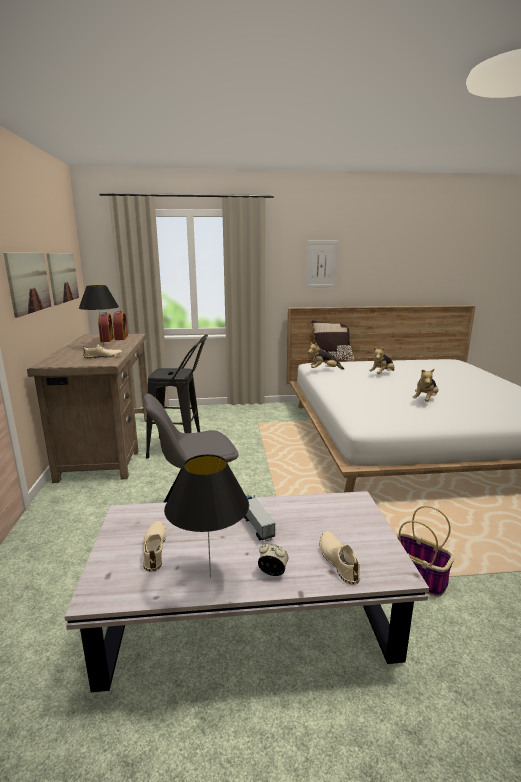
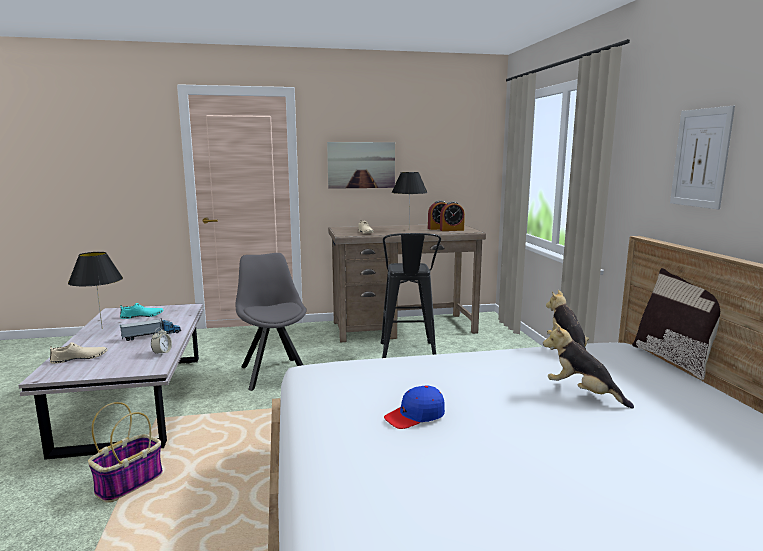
camera: 85 degrees right, 5 degrees down
(63, 277) = (438, 165): picture -> none
(155, 549) = (142, 316): beige shoe -> turquoise shoe
(272, 572) = (89, 342): alarm clock -> alarm clock (162, 353)
(425, 400) = (415, 416): plush toy -> blue cap

